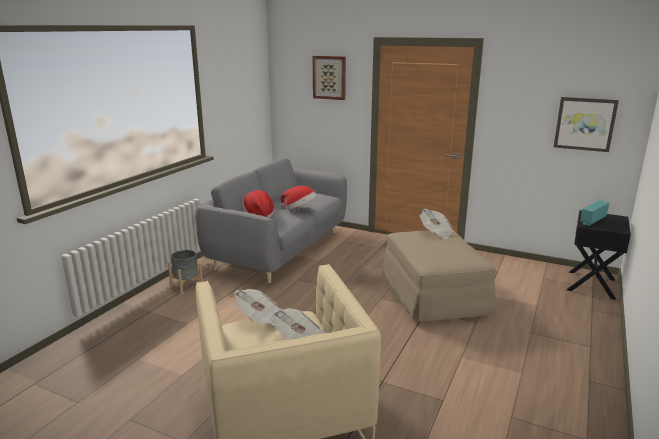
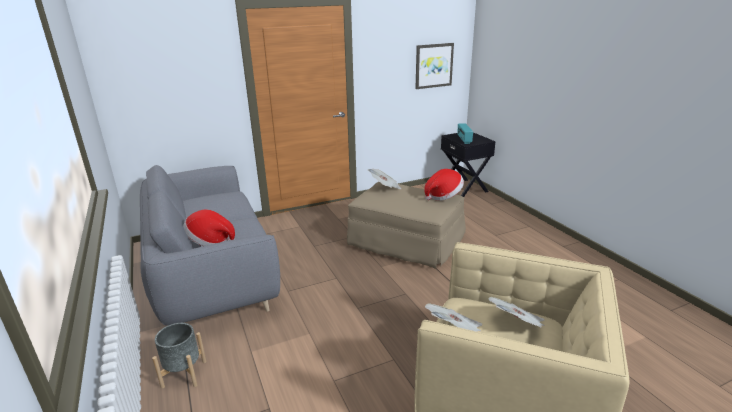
camera: 50 degrees left, 5 degrees up
(300, 209) = (236, 217): hat -> hat (443, 196)
(329, 77) = (184, 53): picture -> none

